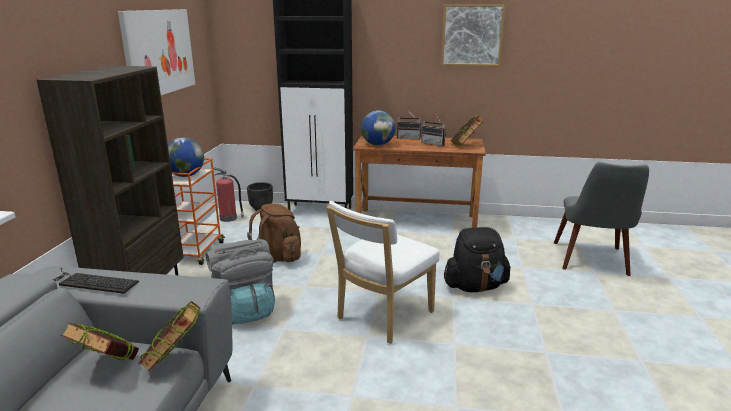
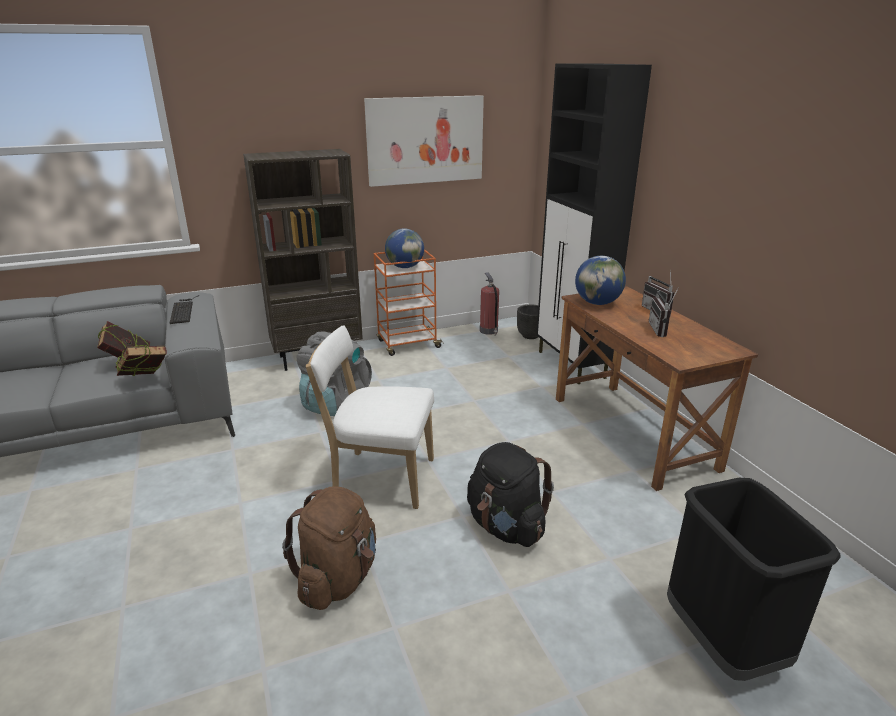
camera: 60 degrees right, 5 degrees up
(279, 257) = (442, 382): brown backpack -> brown backpack (338, 579)
(465, 146) = (691, 350): book -> none
(472, 35) = (783, 170): picture -> none
(593, 263) = (721, 643): grey chair -> black trash can

